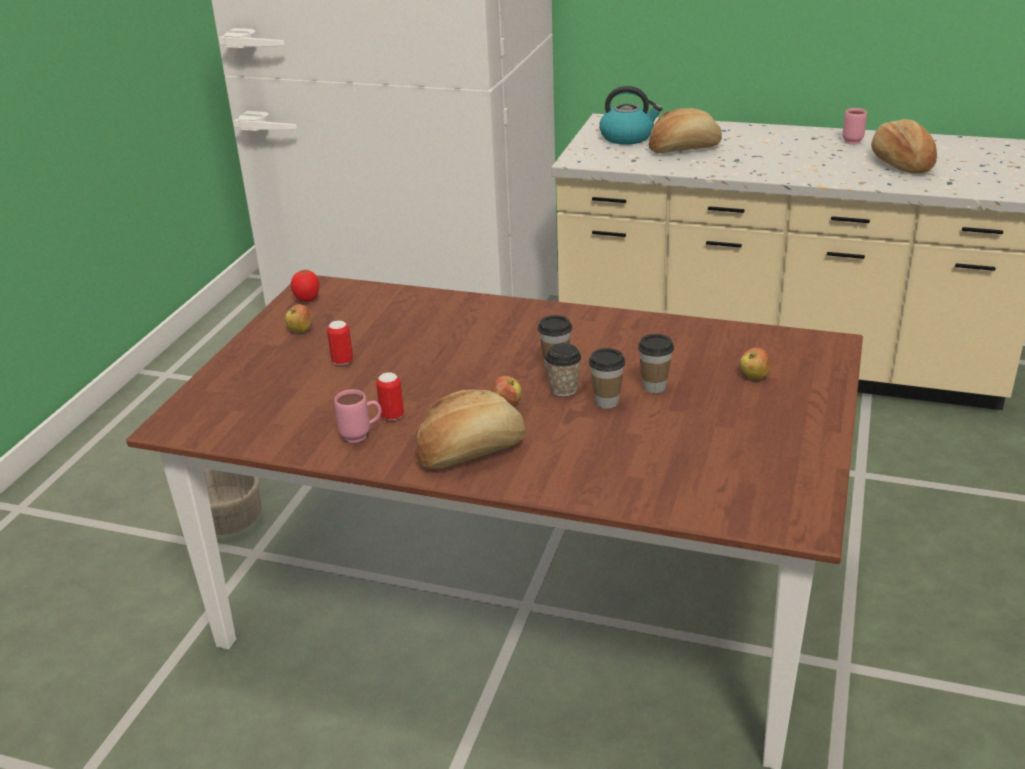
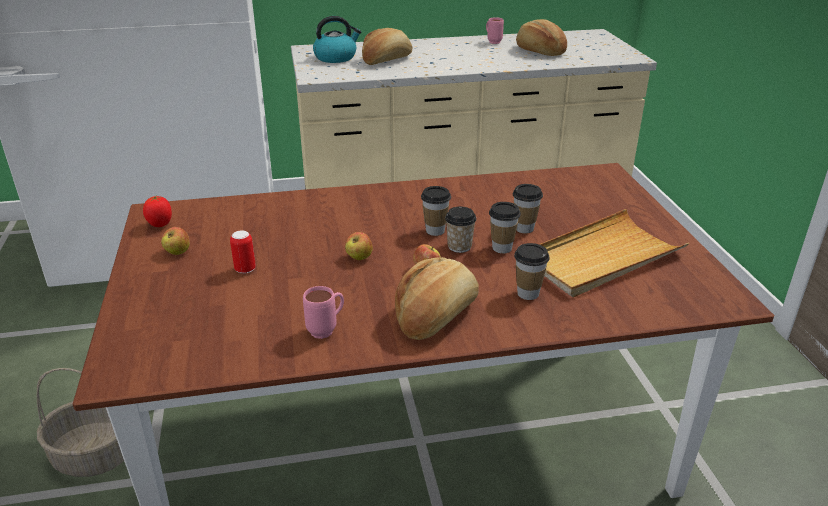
camera: 30 degrees left, 0 degrees up
(392, 416) = (338, 304): can -> none
(583, 455) = (528, 293): none -> cup
(705, 440) = (601, 258): none -> beige tray
(754, 376) = (583, 204): apple -> apple (359, 257)

